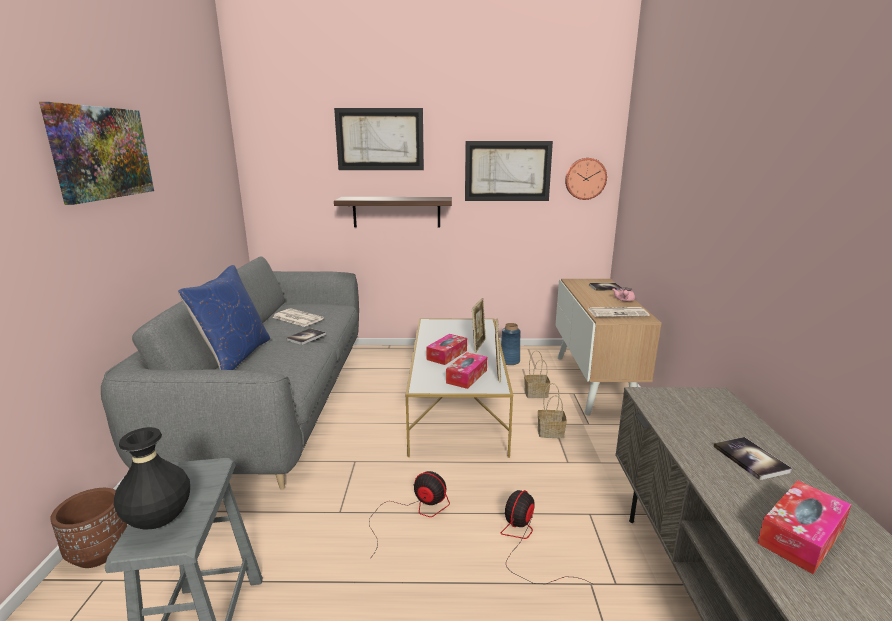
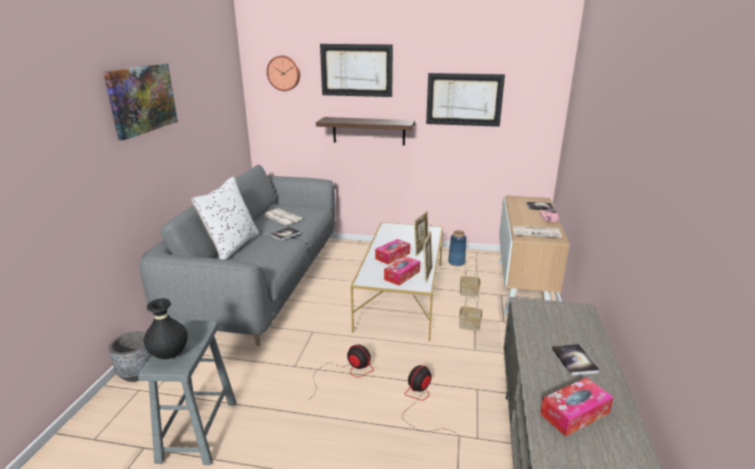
camera: 10 degrees right, 5 degrees up
(99, 552) = (137, 373): brown planter -> grey planter
(235, 356) = (231, 246): blue pillow -> white pillow
(585, 178) = (533, 108): wall clock -> wall clock (284, 73)

